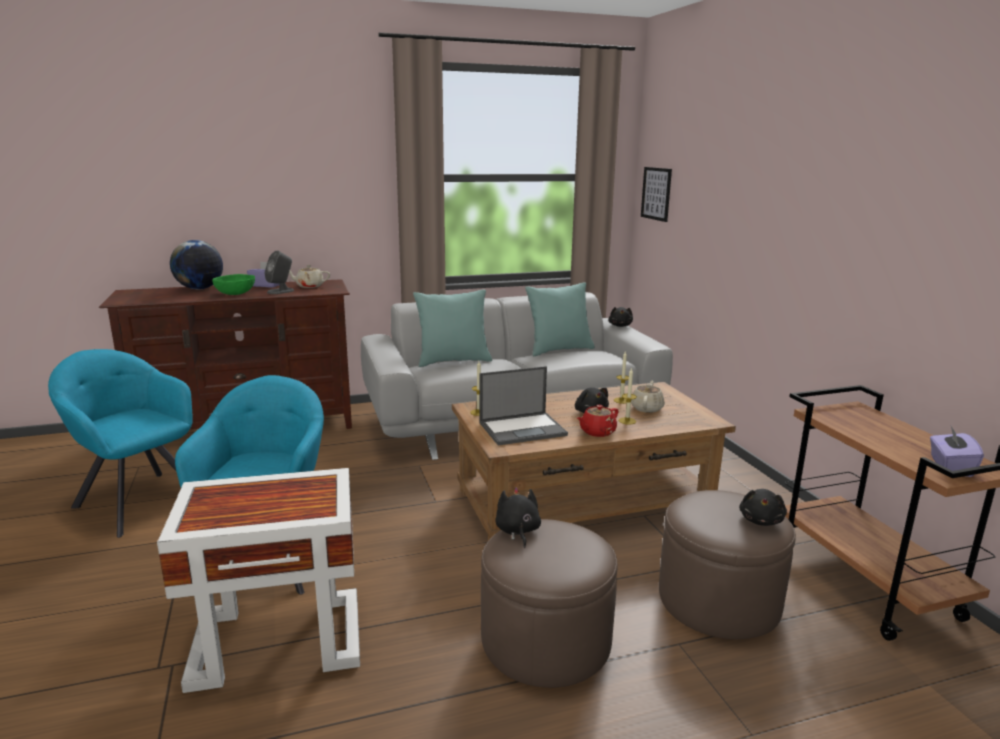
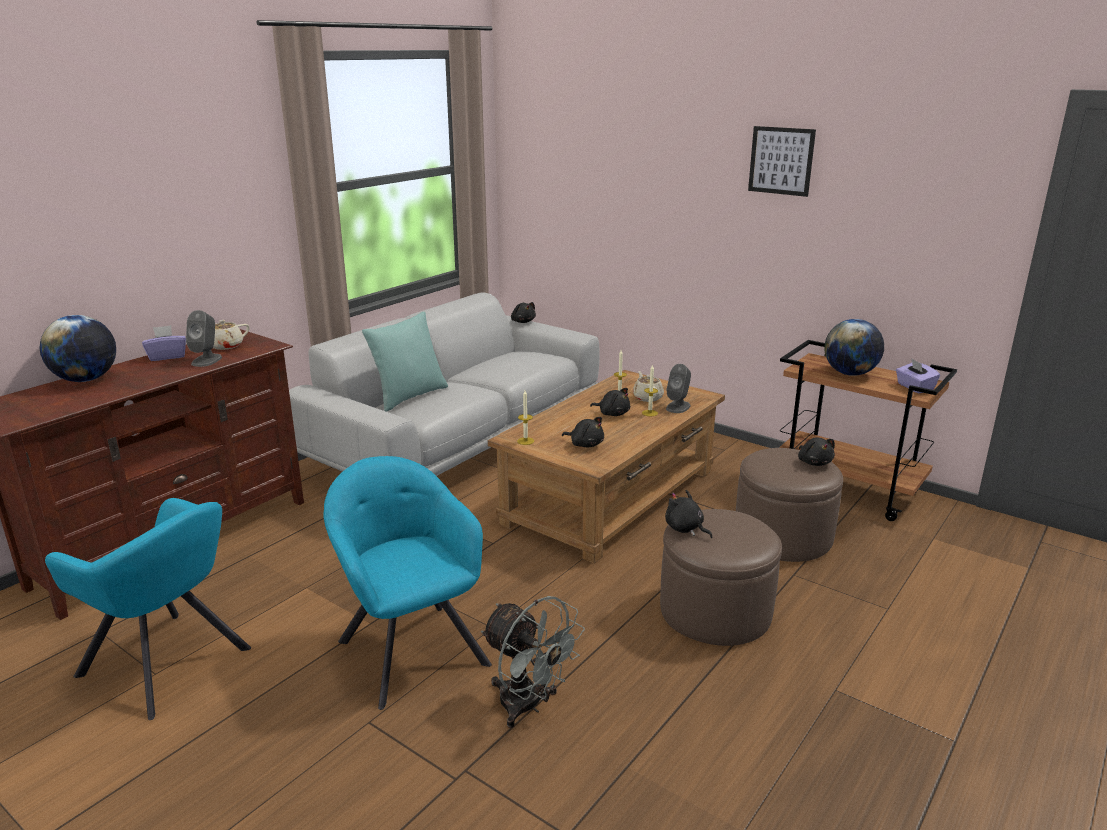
camera: 35 degrees left, 5 degrees up
(138, 500) = (169, 664): turquoise armchair -> turquoise armchair turned 150 degrees counterclockwise
(235, 293) = (155, 375): green bowl -> none
(280, 640) = (528, 706): white side table -> grey fan
(523, 429) = (585, 444): laptop -> black plush toy
(559, 350) = (486, 359): turquoise pillow -> none
(597, 432) = (643, 429): red teapot -> none
(656, 193) = (531, 180): picture -> picture (781, 161)
(665, 423) = (678, 407): none -> grey speaker
(878, 431) = (850, 373): none -> globe

